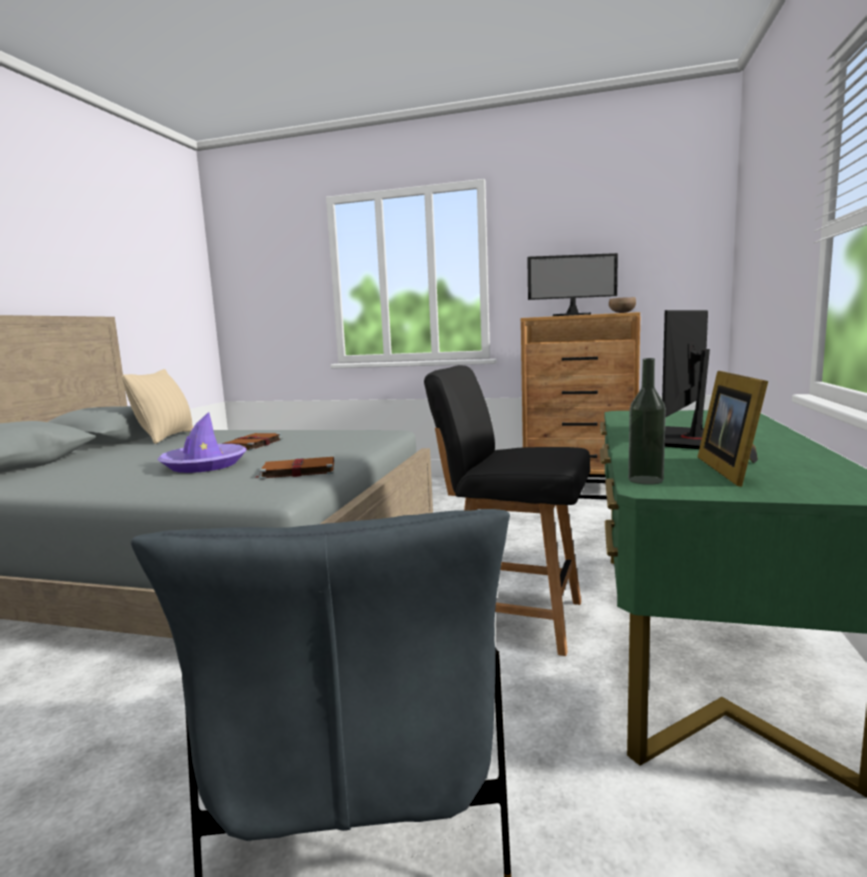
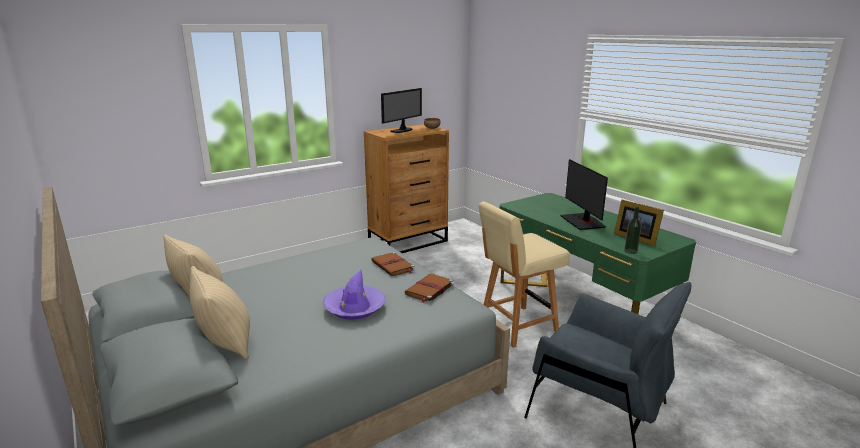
camera: 50 degrees left, 10 degrees up
(81, 460) = (225, 343): none -> beige pillow
(251, 444) = (316, 281): brown book -> brown book (393, 266)
(514, 618) = (516, 326): black chair -> beige chair

